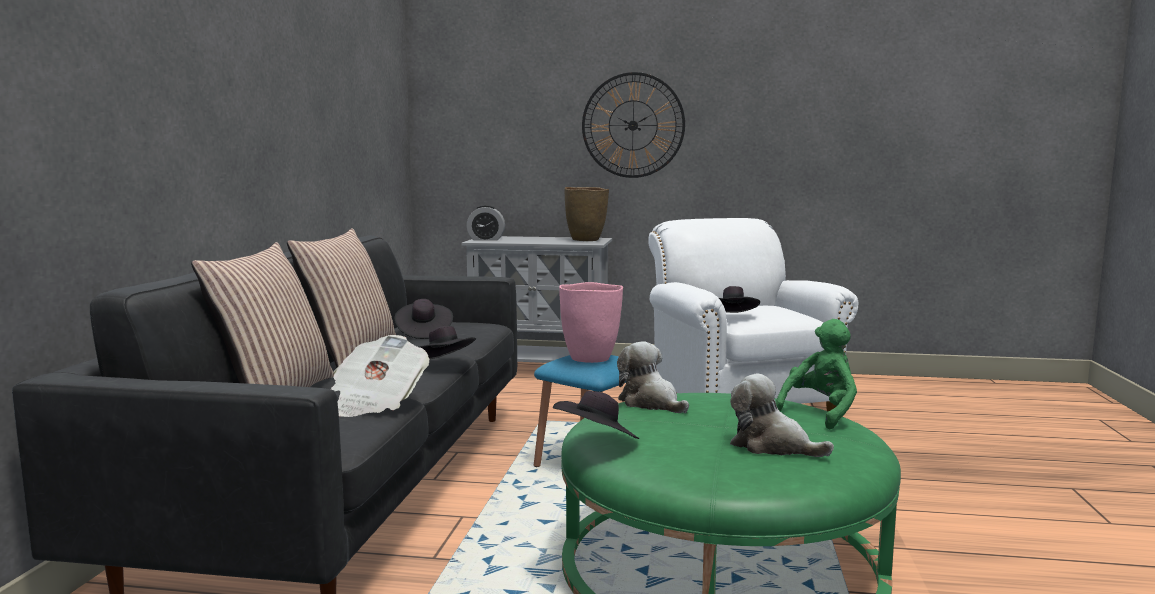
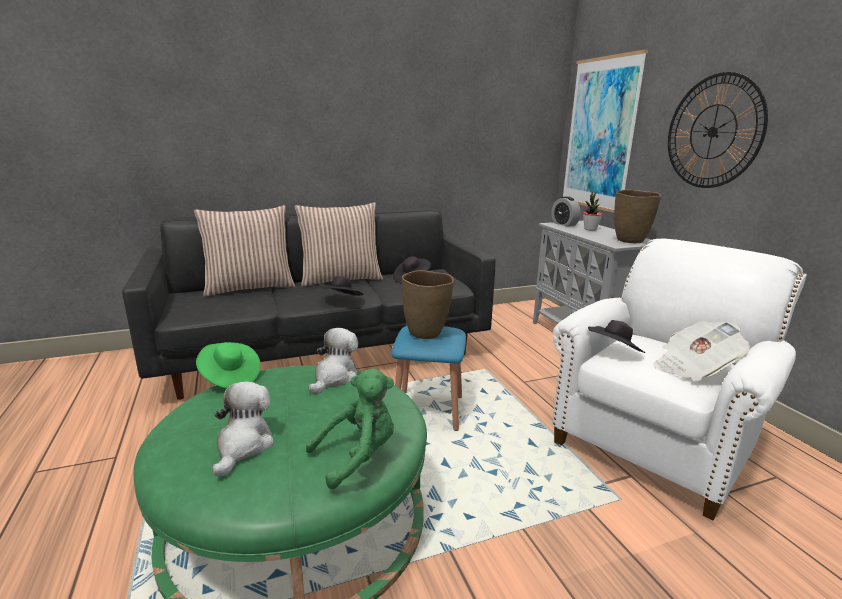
camera: 60 degrees right, 10 degrees up
(377, 402) = (251, 306): newspaper -> newspaper (693, 368)
(481, 132) = (600, 134): none -> picture
(523, 239) = (590, 229): none -> potted plant
(590, 358) = (426, 333): pink vase -> brown vase
(597, 441) = (229, 377): black hat -> green hat
(820, 412) = (358, 456): green plush toy -> green plush toy turned 45 degrees counterclockwise

